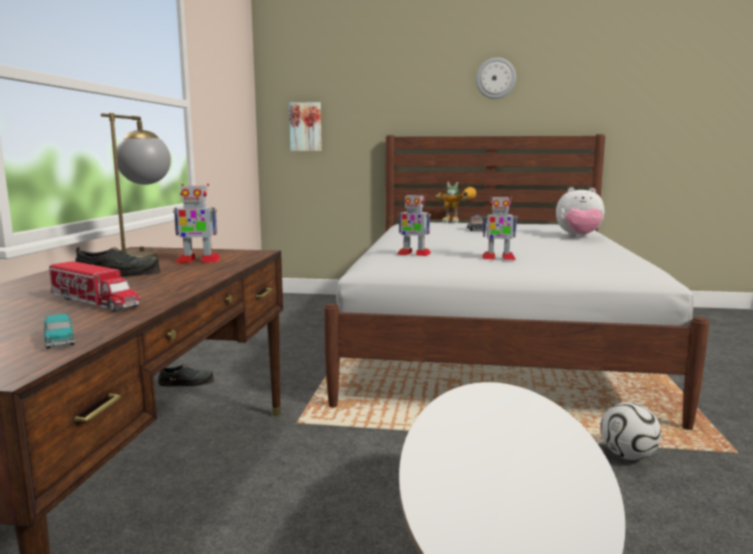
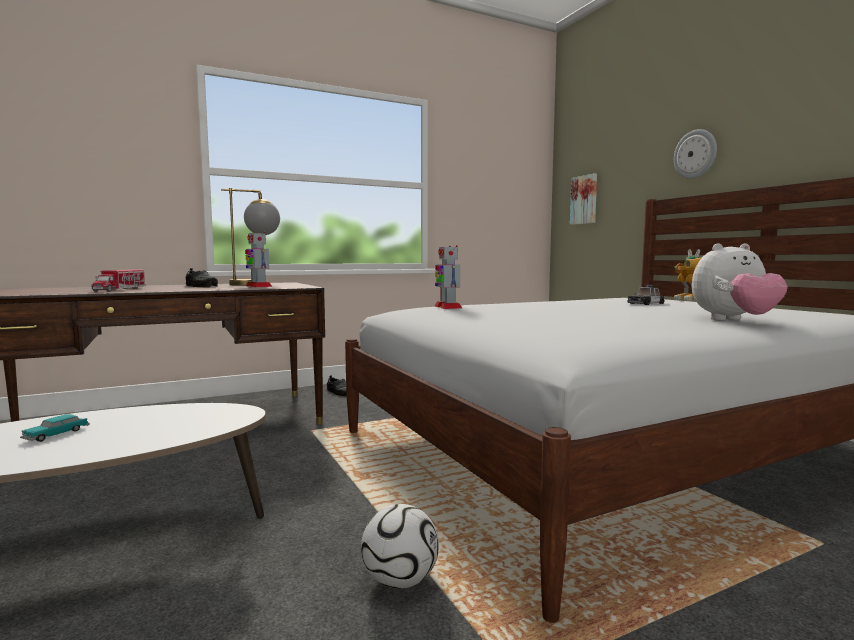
camera: 55 degrees right, 5 degrees down
(59, 339) = (32, 293): toy car -> toy car (56, 434)
(495, 78) = (785, 106): wall clock -> wall clock (695, 154)
(498, 258) = (486, 316): toy robot -> none
(579, 237) = (734, 320): plush toy -> plush toy turned 75 degrees counterclockwise

